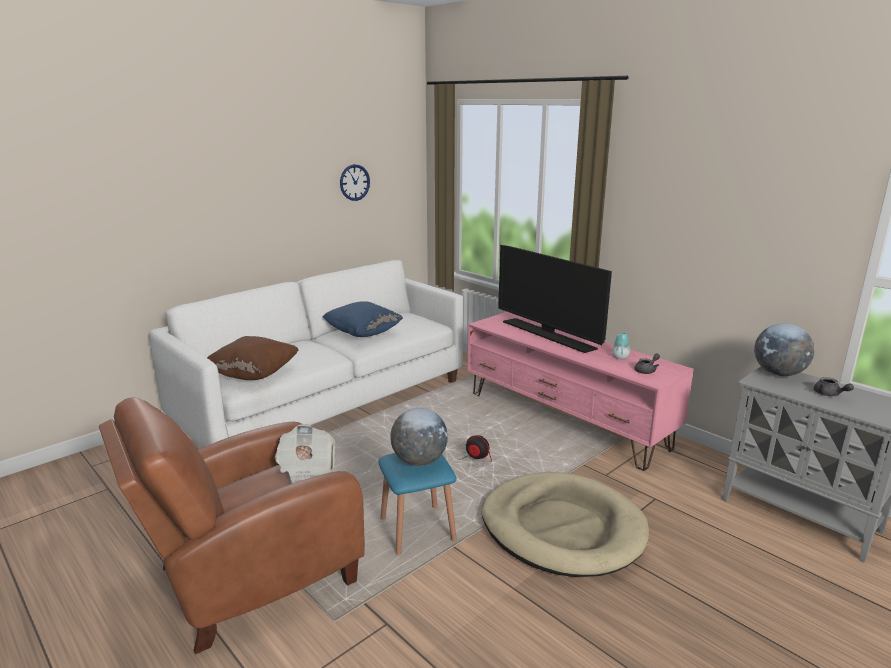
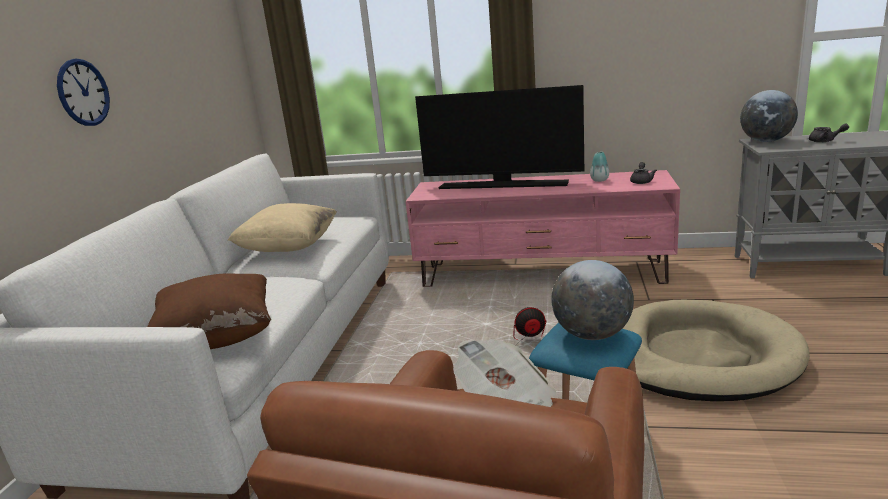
camera: 35 degrees left, 0 degrees up
(354, 182) = (180, 52): wall clock -> wall clock (83, 92)
(363, 334) = (289, 248): blue pillow -> beige pillow

